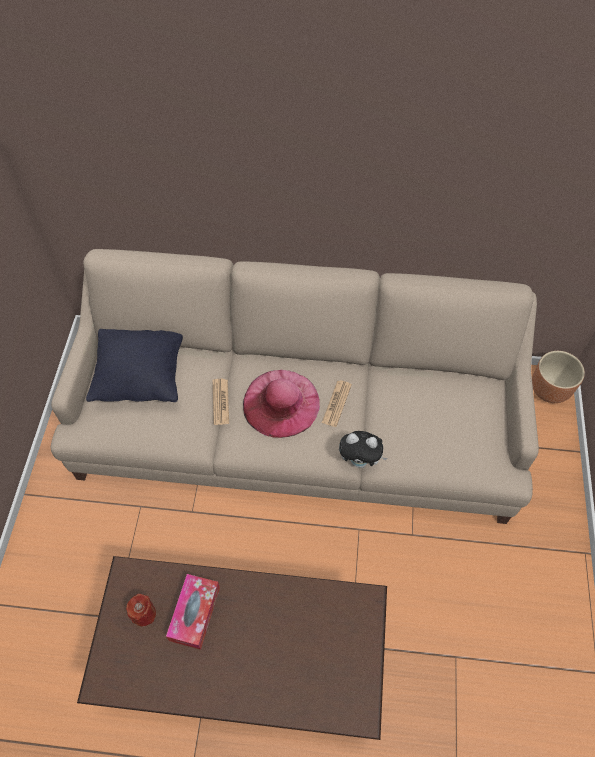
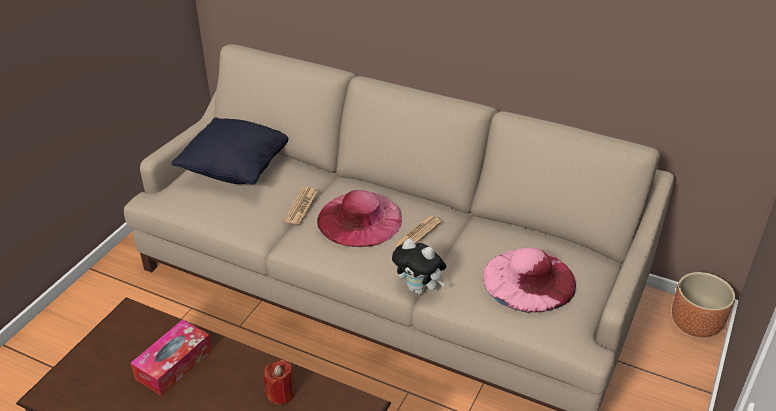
camera: 20 degrees right, 20 degrees down
(144, 614) = (125, 350): red candle -> red candle (281, 393)
(446, 425) = (529, 279): none -> pink hat

